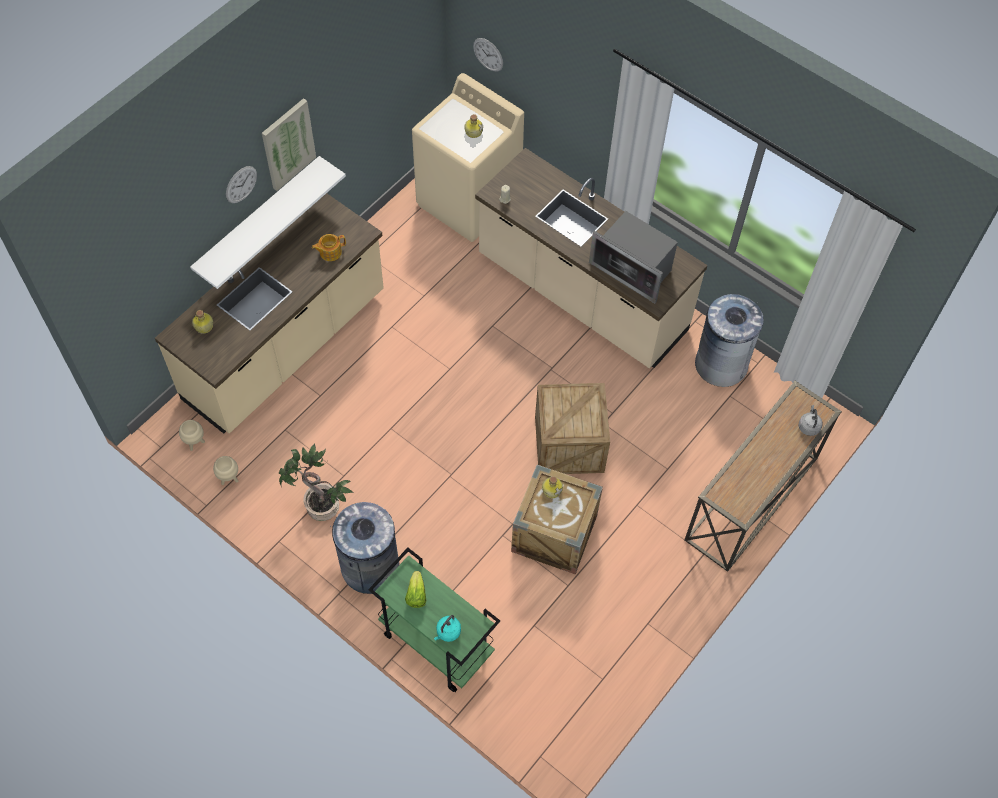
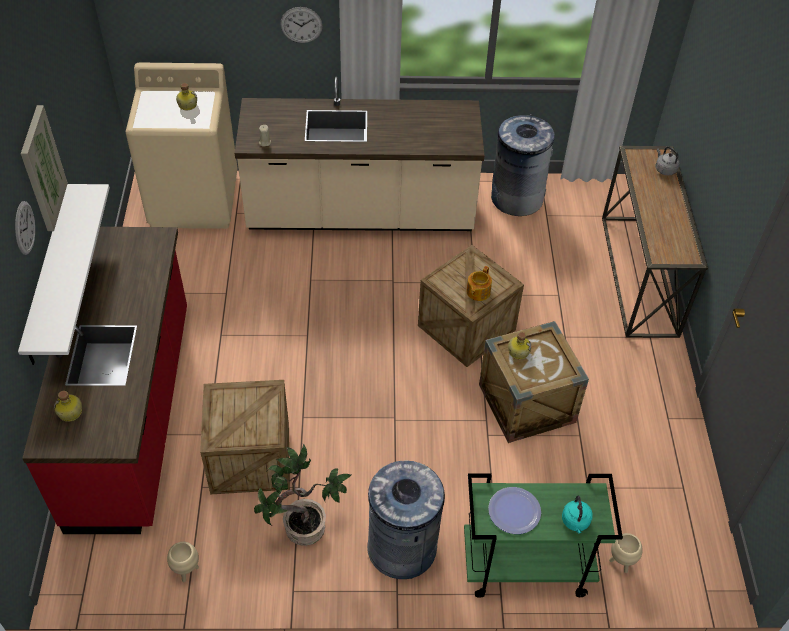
camera: 40 degrees left, 10 degrees down
(195, 443) = (118, 564): beige planter -> beige planter (620, 563)
(286, 347) = (133, 415): beige counter -> red counter
(330, 252) = (142, 271): teapot -> teapot (477, 292)
(332, 432) = (250, 458): none -> crate
(416, 594) = (514, 511): lettuce -> plate
(488, 54) = (161, 22): wall clock -> wall clock (301, 25)
(633, 269) = (426, 134): microwave -> none

